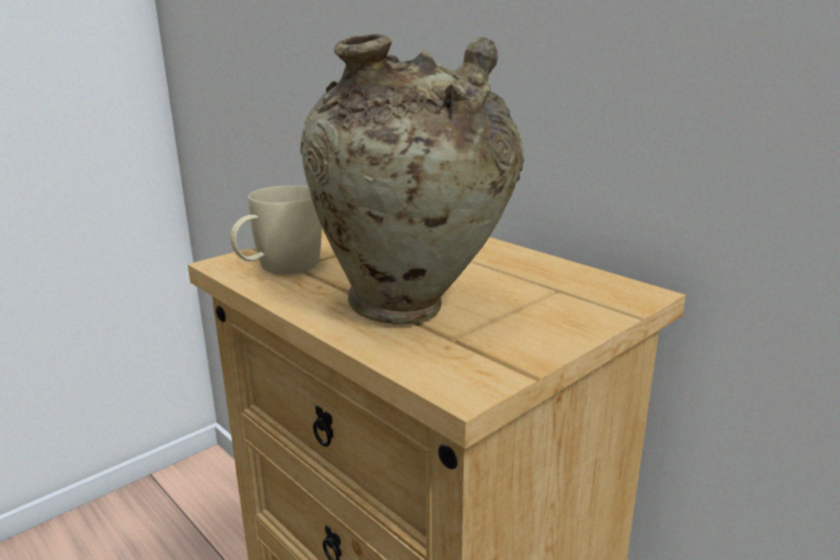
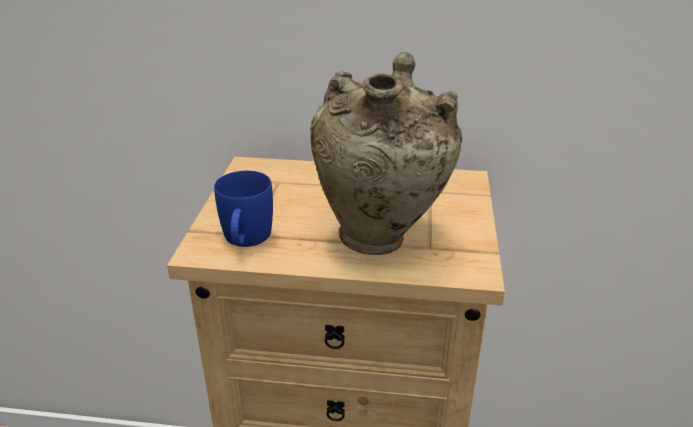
camera: 40 degrees left, 10 degrees up
(279, 268) = (245, 240): beige mug -> blue mug

